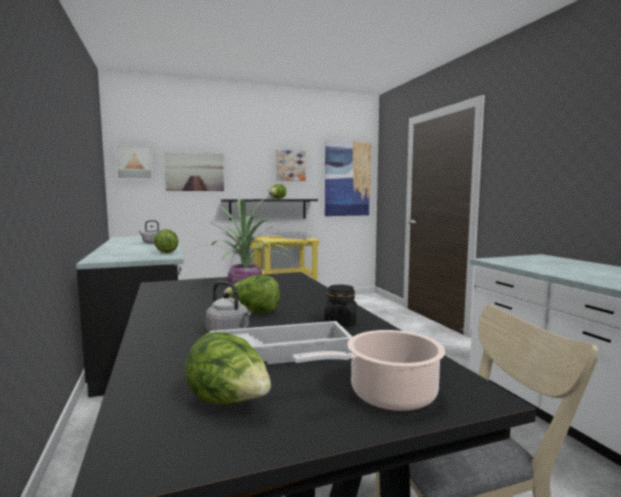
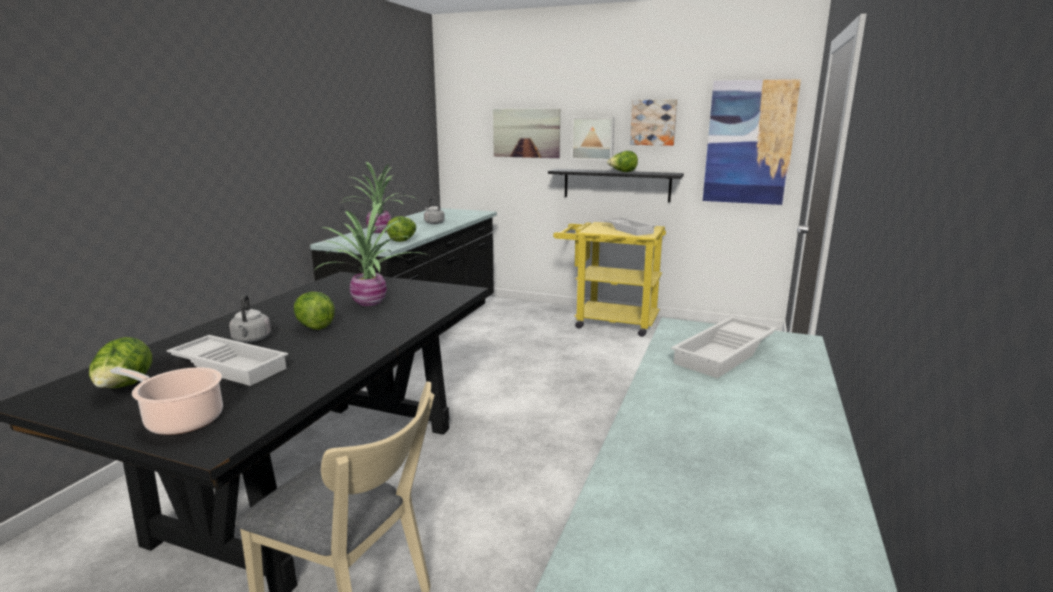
camera: 40 degrees right, 10 degrees up
(120, 251) = (379, 232): none -> potted plant
(134, 162) = (463, 122): picture -> picture (593, 138)
(340, 322) = (332, 356): black jar -> none
(545, 264) = (725, 354): none -> white tray

